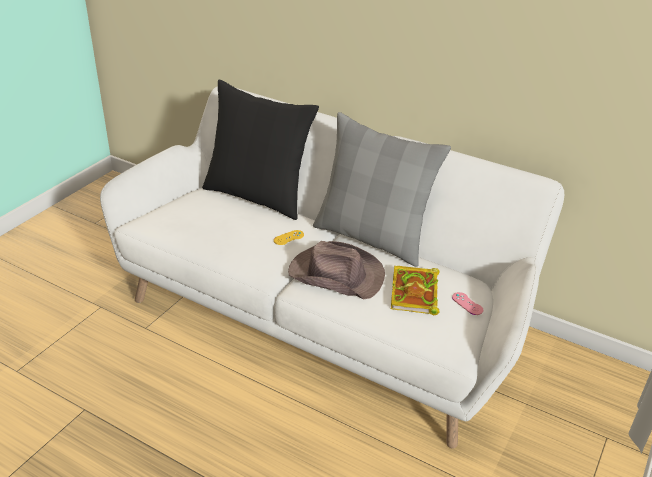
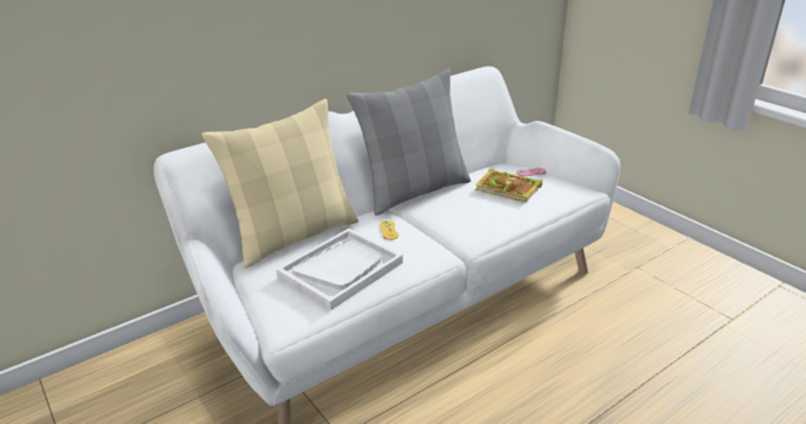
camera: 65 degrees left, 5 degrees down
(217, 228) = (341, 269): none -> white tray
(257, 196) = (294, 236): black pillow -> beige pillow
(335, 274) = (463, 218): brown hat -> none

